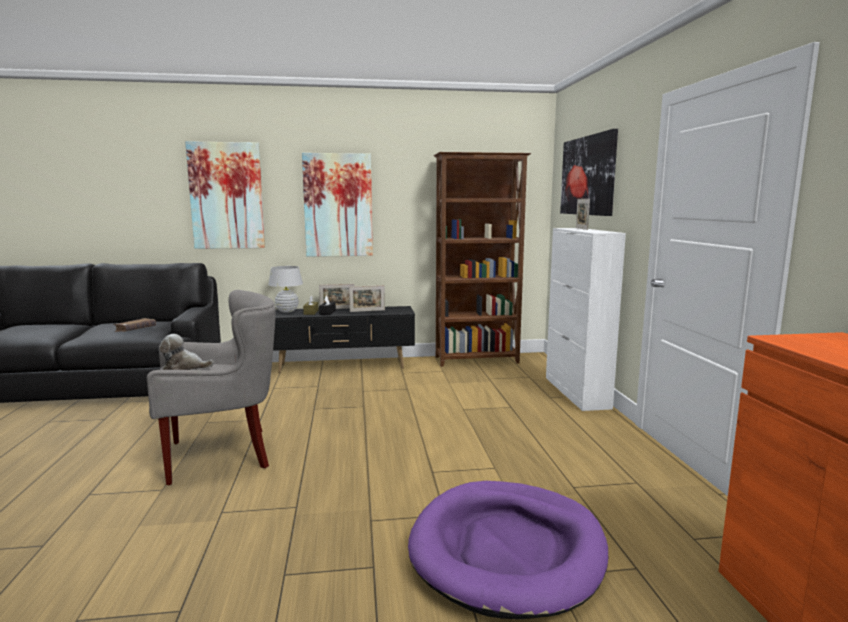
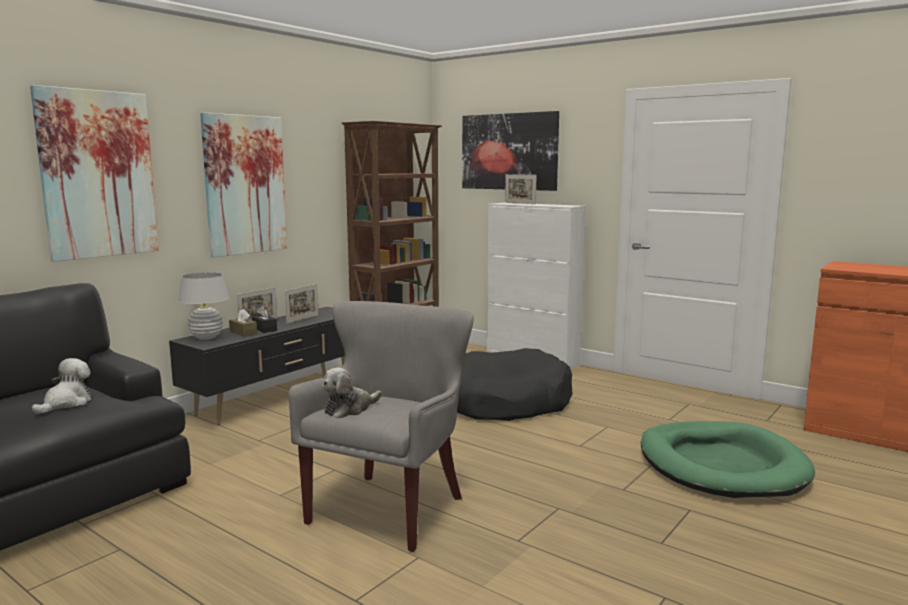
camera: 45 degrees left, 0 degrees up
(136, 330) = (66, 403): brown book -> plush toy
(465, 417) = (505, 402): none -> black dog bed
(507, 550) = (721, 465): purple dog bed -> green dog bed

